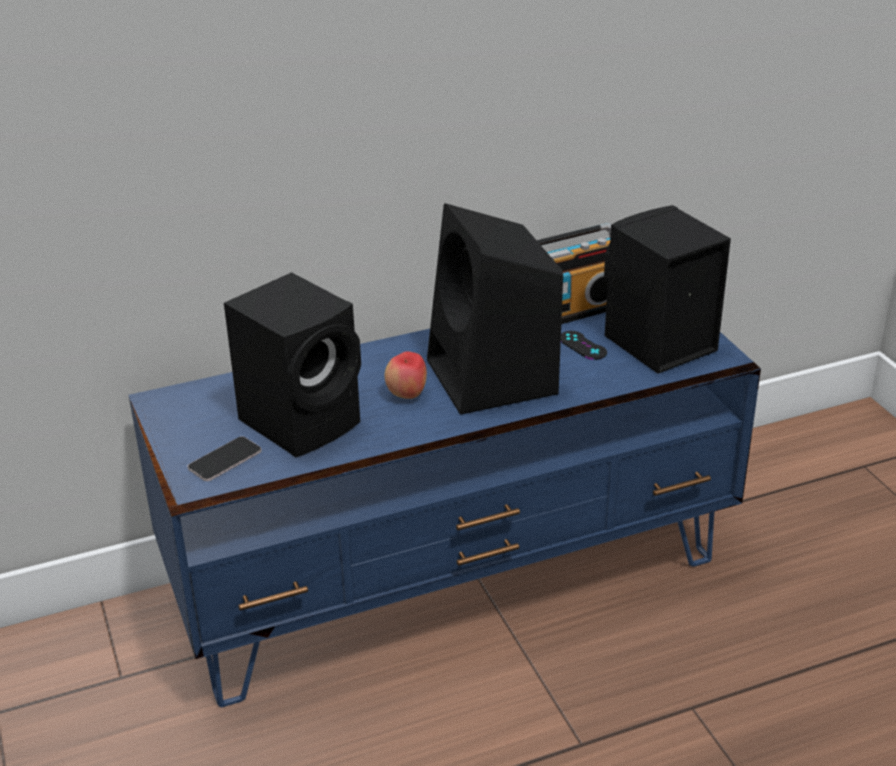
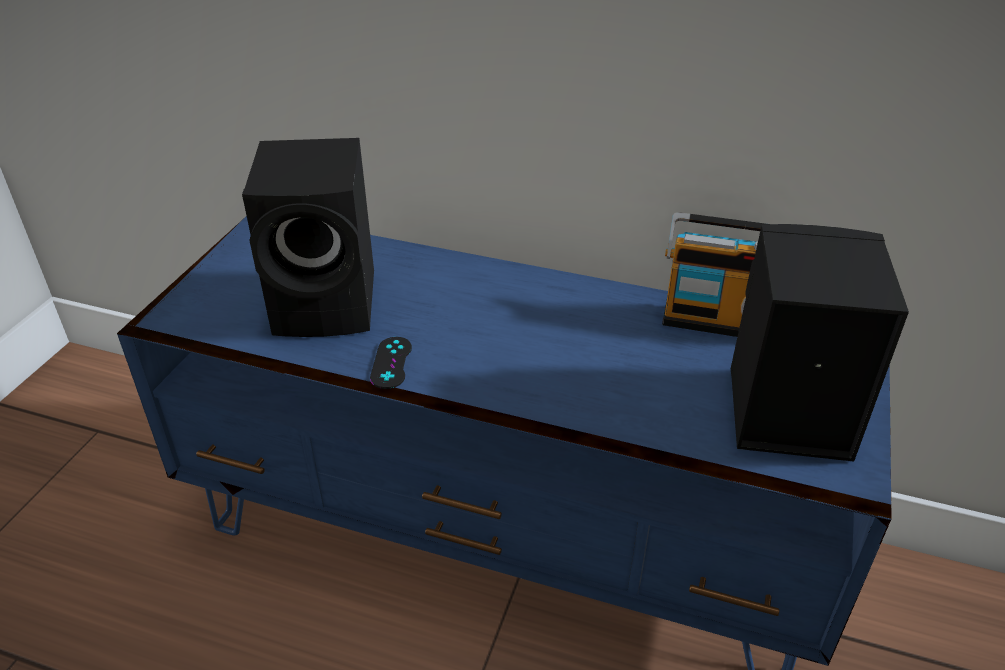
camera: 40 degrees right, 5 degrees up
(225, 460) = (223, 305): phone -> none
(407, 395) = (446, 327): apple -> none
(494, 378) = (549, 354): black speaker -> none
(582, 346) = (691, 367): black game controller -> black game controller (391, 363)

